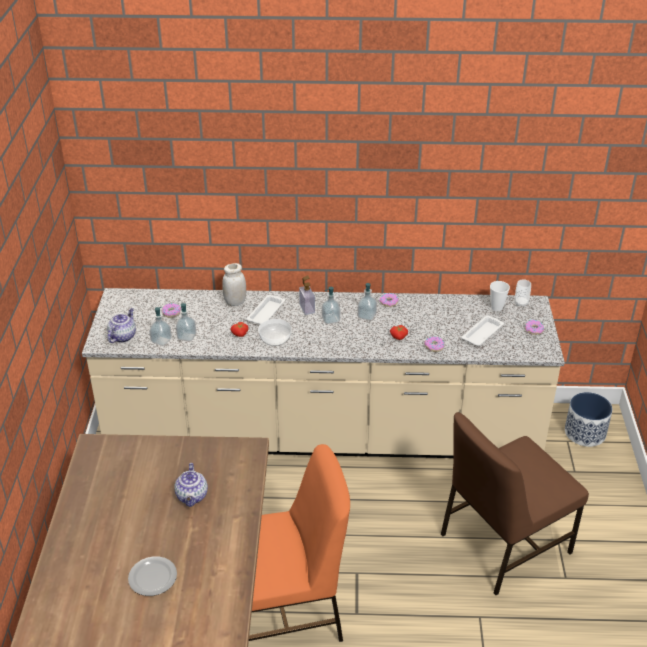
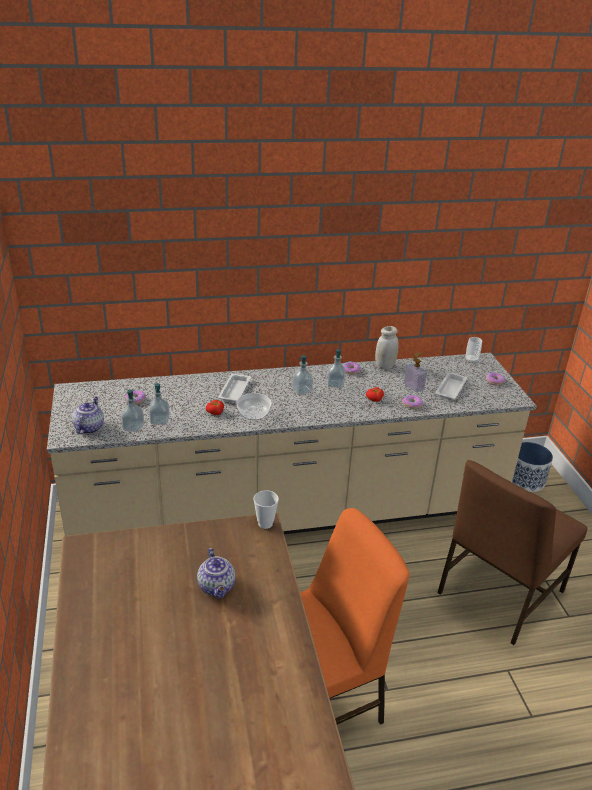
camera: 15 degrees left, 5 degrees down
(153, 577) = (202, 689): plate -> none
(235, 302) = (199, 384): white jar -> white jar (385, 366)
(307, 308) = (274, 383): soap dispenser -> soap dispenser (413, 386)
(497, 307) = (452, 366): cup -> cup (265, 523)

